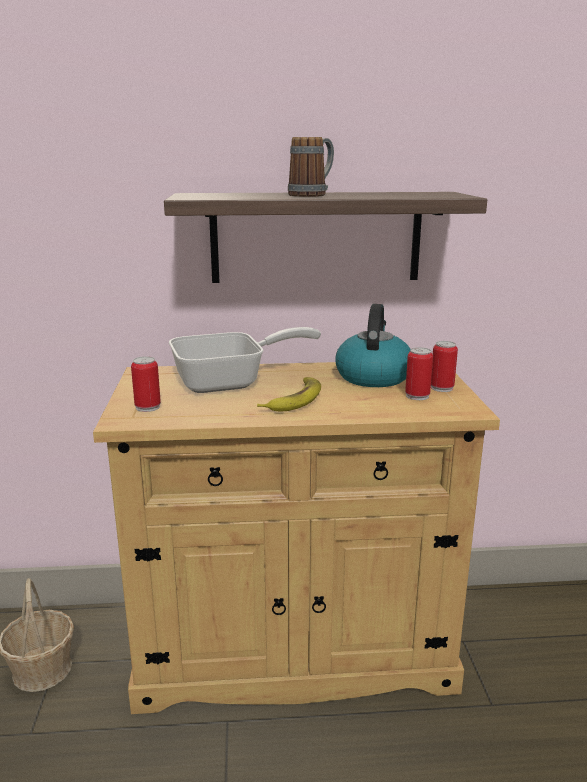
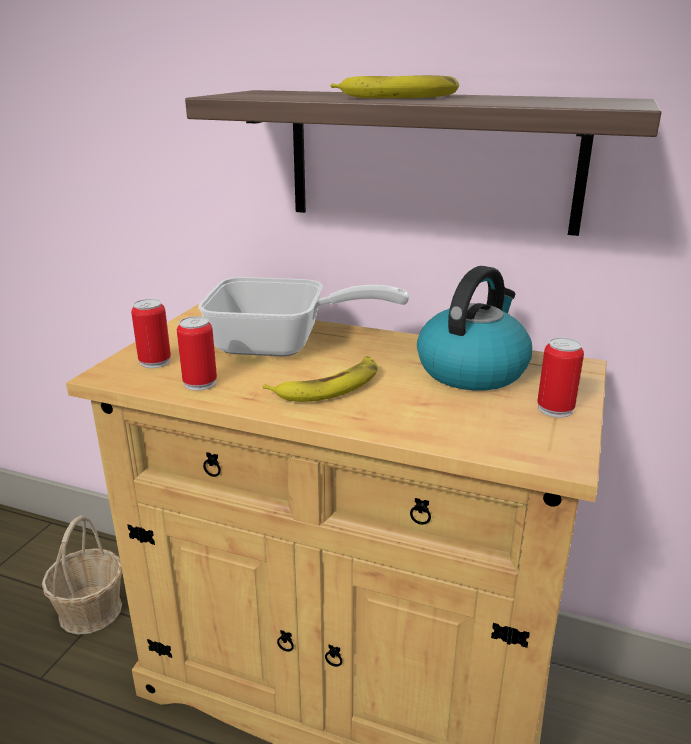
camera: 25 degrees right, 5 degrees up
(312, 195) = (401, 97): mug -> banana
(417, 396) = (503, 415): can -> can (200, 383)

